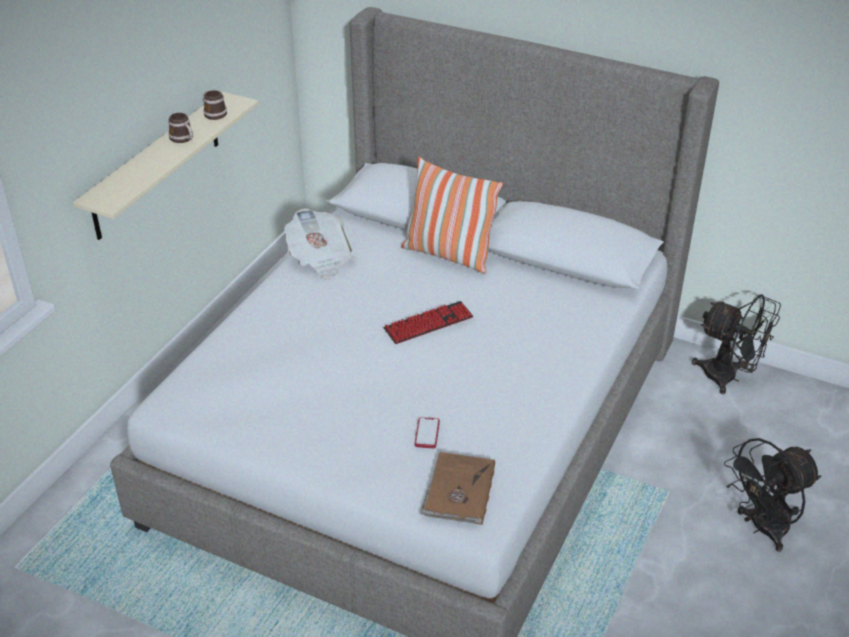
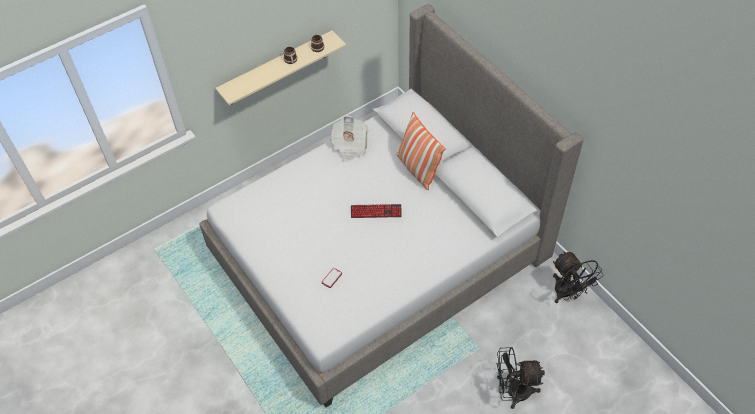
camera: 30 degrees right, 15 degrees up
(458, 491) = (324, 317): brown book -> none

